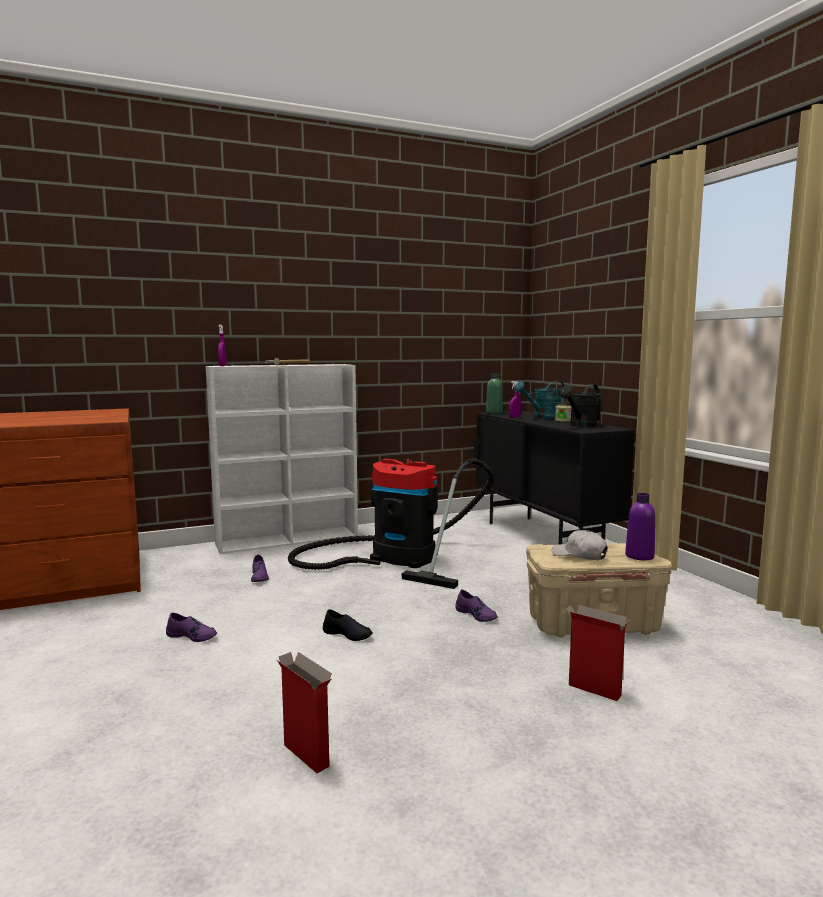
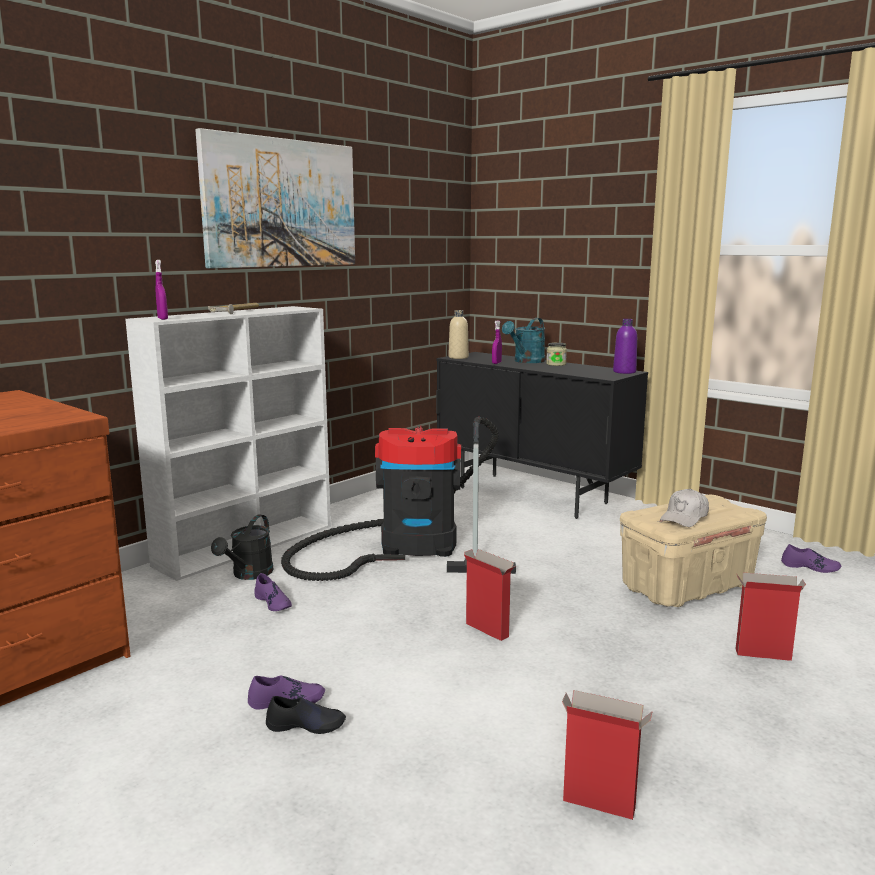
camera: 25 degrees left, 5 degrees up
(339, 287) = (281, 203): none -> picture
(348, 634) = (470, 652): black shoe -> black shoe (306, 725)
(380, 622) = (488, 630): none -> cardboard box
(476, 615) = (573, 599): purple shoe -> purple shoe (810, 567)
(494, 413) = (458, 357): green bottle -> beige bottle
(579, 555) = (684, 517): white cap -> white cap turned 60 degrees counterclockwise
(582, 425) = (590, 370): black watering can -> black watering can (249, 575)
(639, 556) = (734, 510): purple bottle -> purple bottle (624, 372)

